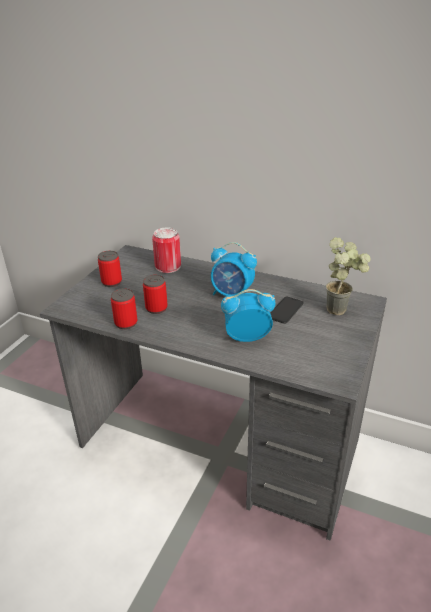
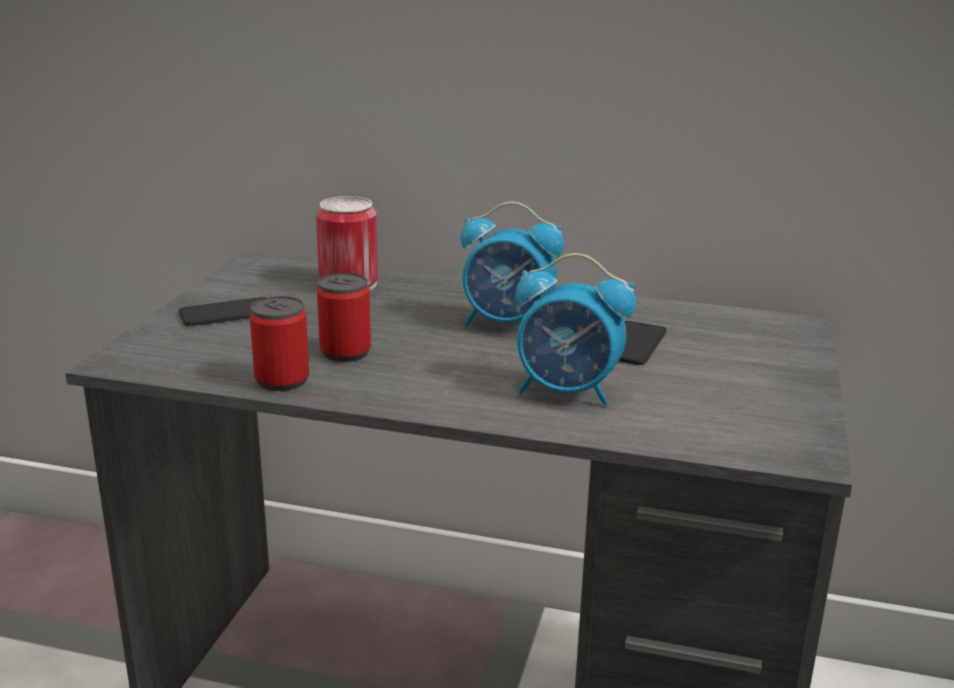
camera: 10 degrees left, 10 degrees down
(111, 282) = (227, 313): can -> phone
(246, 337) = (568, 392): alarm clock -> alarm clock turned 150 degrees counterclockwise
(341, 309) = (750, 338): potted plant -> none

